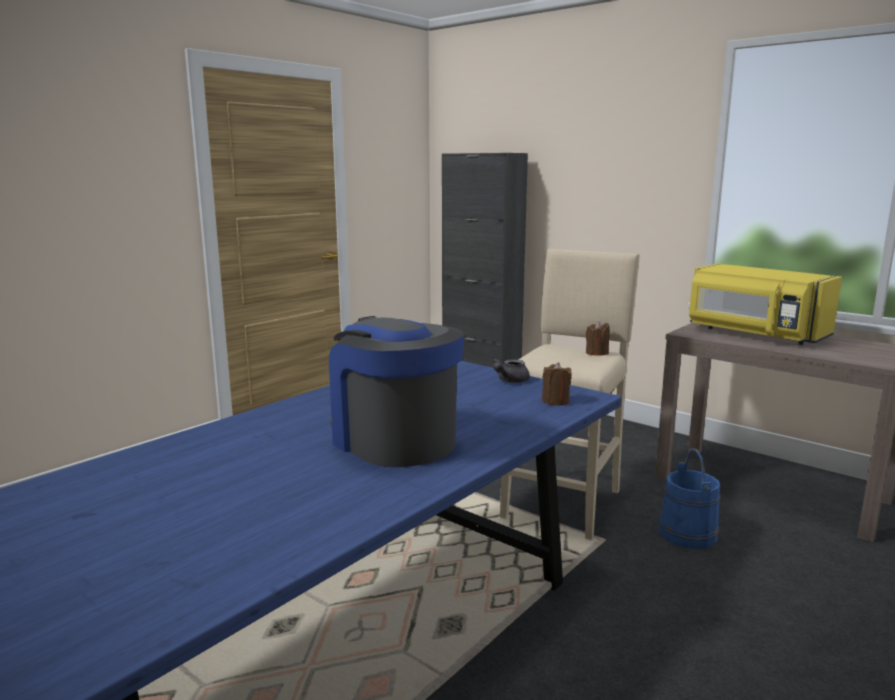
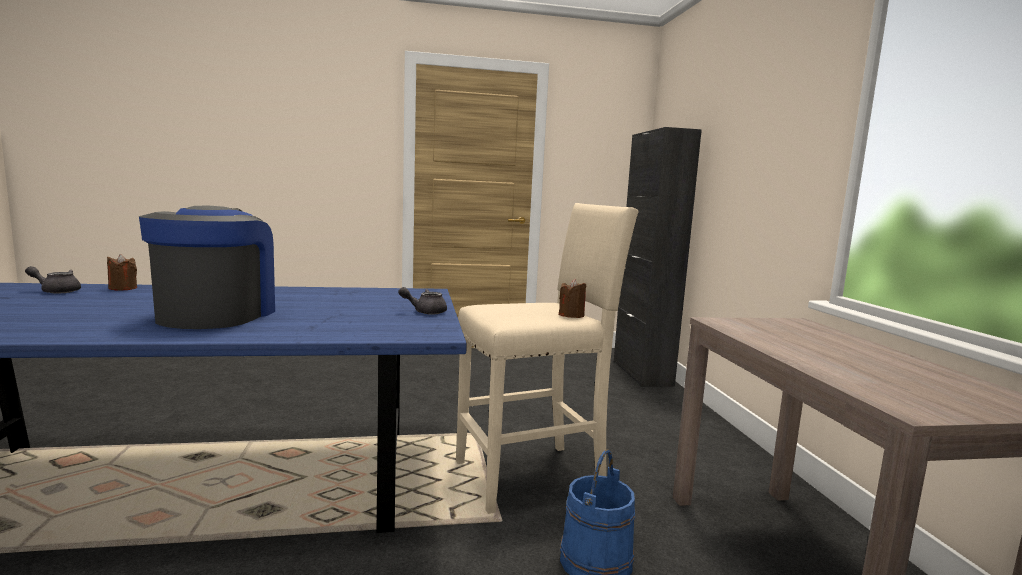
camera: 40 degrees right, 5 degrees down
(98, 485) = (57, 291): none -> grey teapot
(555, 401) = (399, 329): brown candle -> brown candle (123, 288)
(754, 334) = (810, 340): yellow microwave -> none

